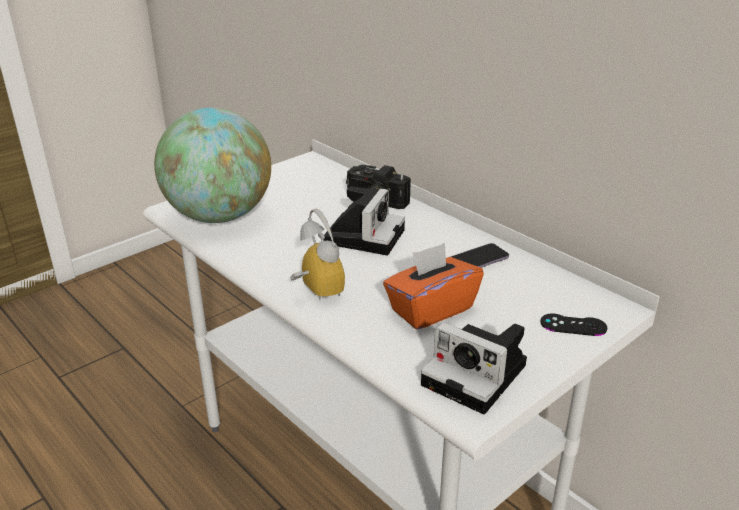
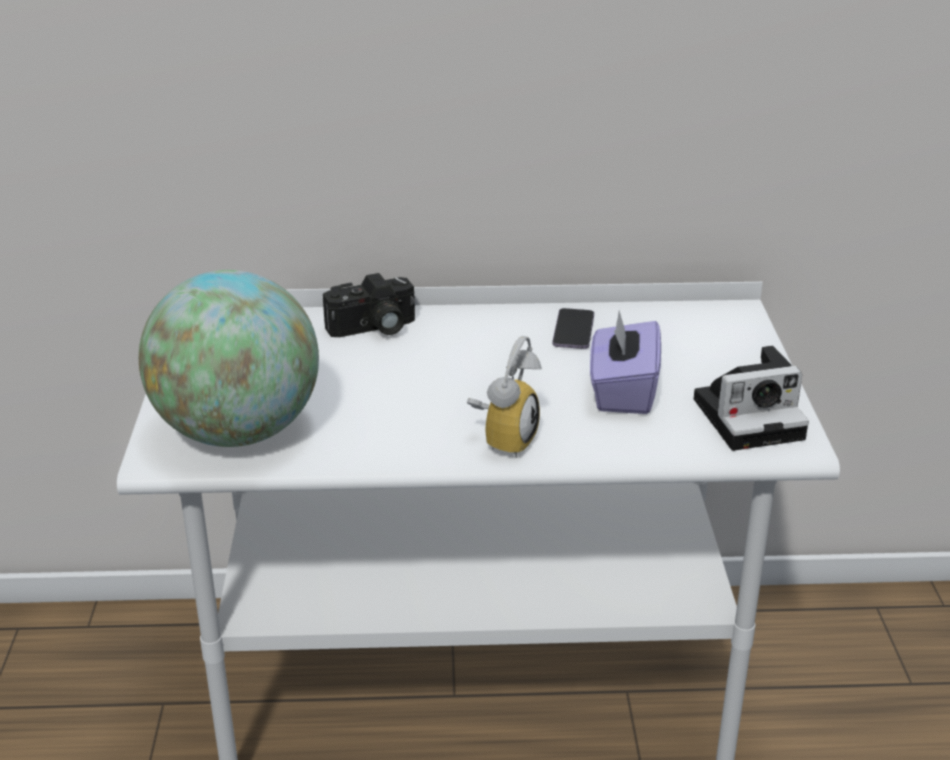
camera: 50 degrees left, 0 degrees up
(314, 292) = (503, 439): alarm clock -> alarm clock turned 105 degrees clockwise
(364, 235) = (433, 364): camera -> none
(431, 309) = (622, 392): orange tissue box -> purple tissue box
(573, 325) = (735, 341): black game controller -> none

